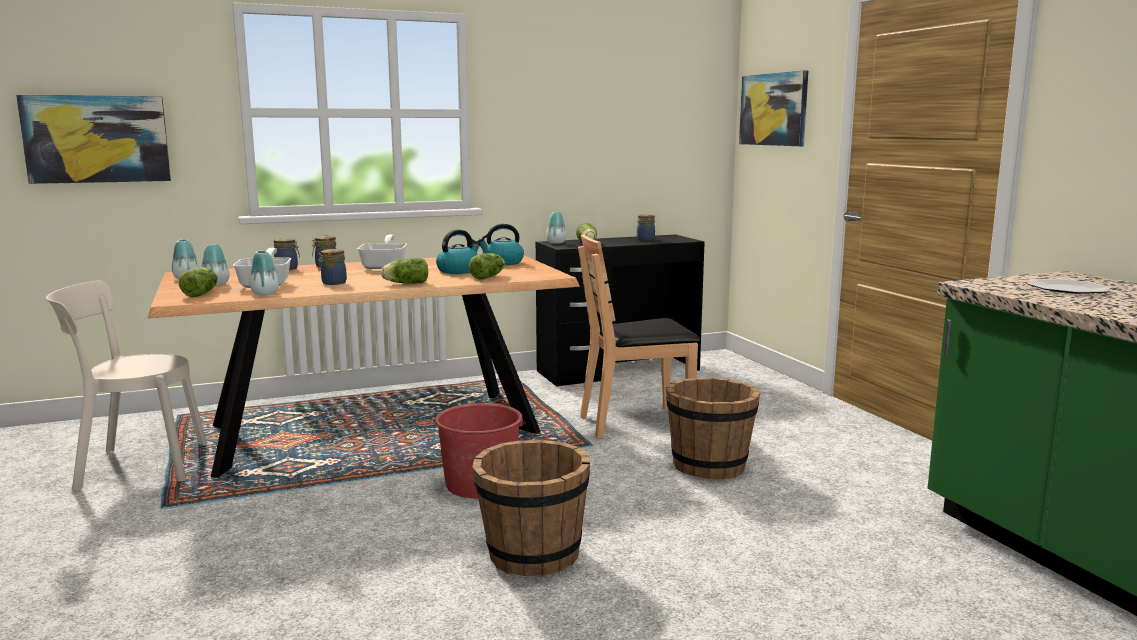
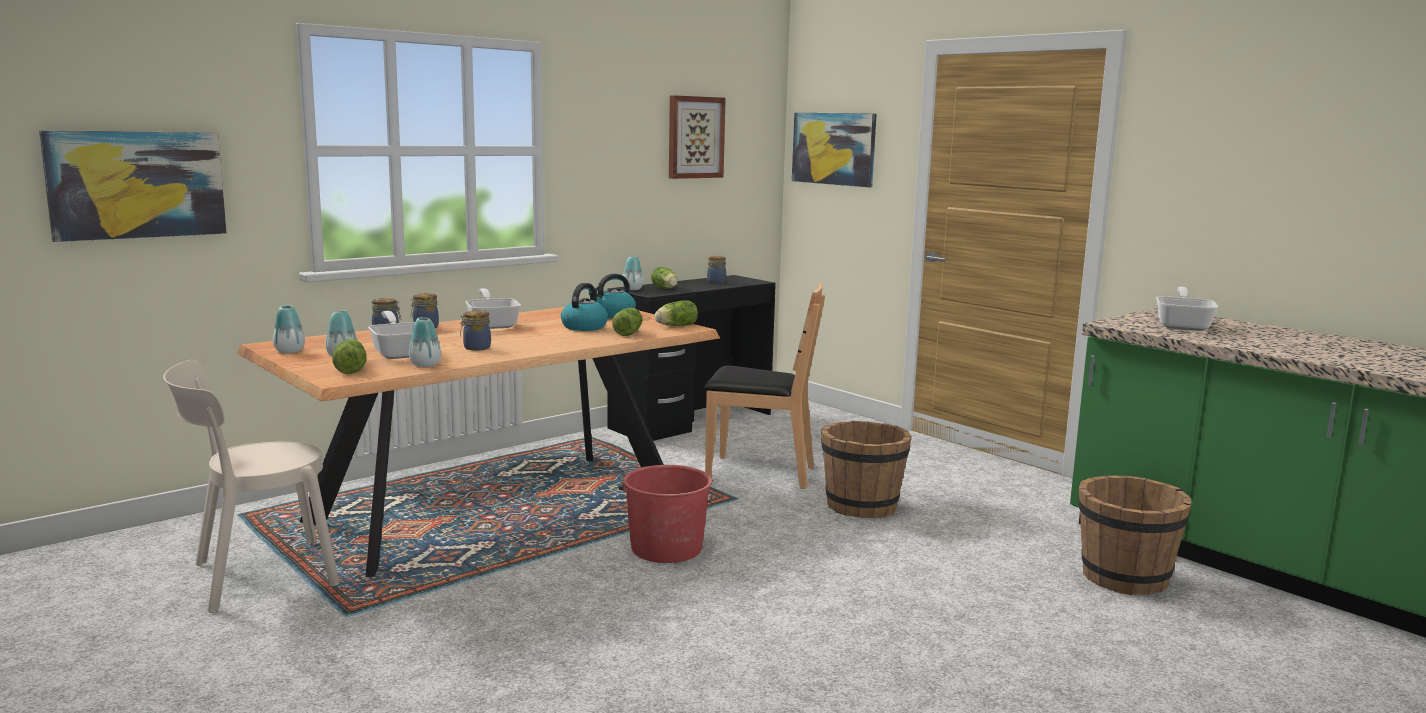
camera: 20 degrees left, 0 degrees up
(405, 283) = (556, 344): lettuce -> lettuce (674, 326)
(532, 555) = (780, 606): brown bucket -> brown bucket (1123, 578)
(632, 101) = (695, 137): none -> picture
(636, 423) = (759, 473): brown chair -> brown chair turned 135 degrees counterclockwise
(1068, 289) = (1183, 325): plate -> frying pan

